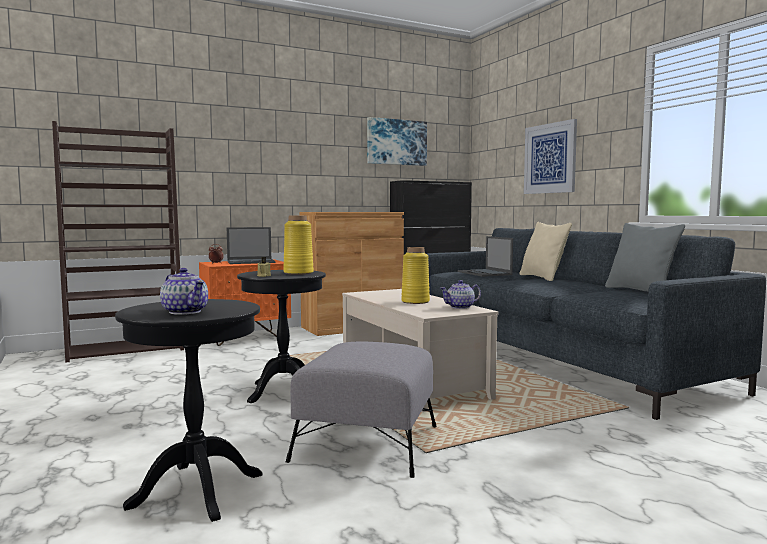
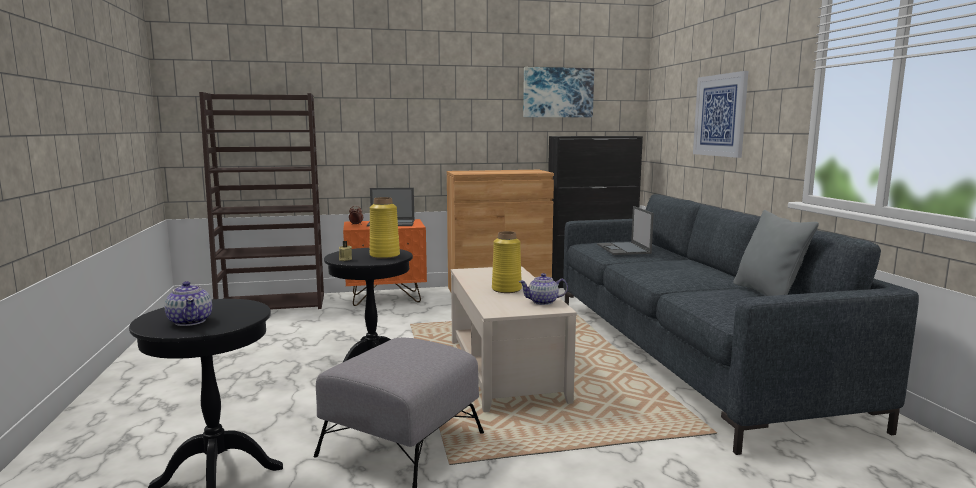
camera: 15 degrees right, 5 degrees up
(542, 278) = (682, 260): beige pillow -> none

